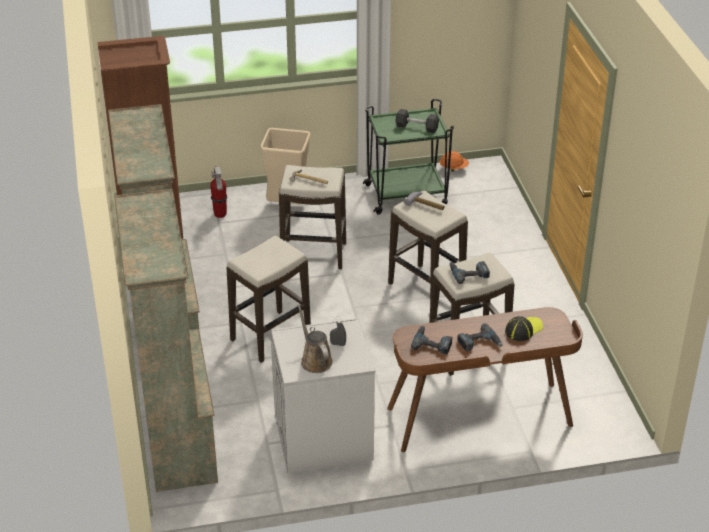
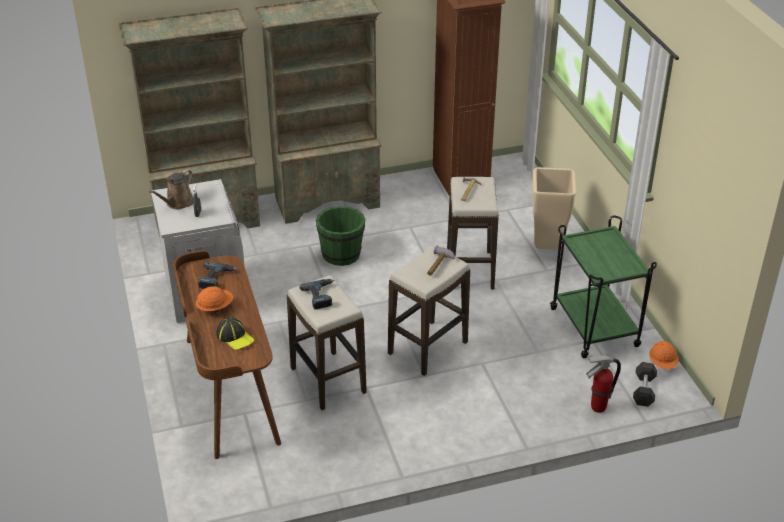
camera: 85 degrees right, 0 degrees up
(220, 214) = (520, 209): fire extinguisher -> fire extinguisher (597, 407)
(270, 336) = (341, 254): stool -> green bucket
(315, 360) = (178, 203): brown watering can -> brown watering can turned 150 degrees clockwise
(416, 127) = (604, 260): grey dumbbell -> grey dumbbell (644, 390)
(479, 343) = (215, 308): power drill -> orange hard hat

